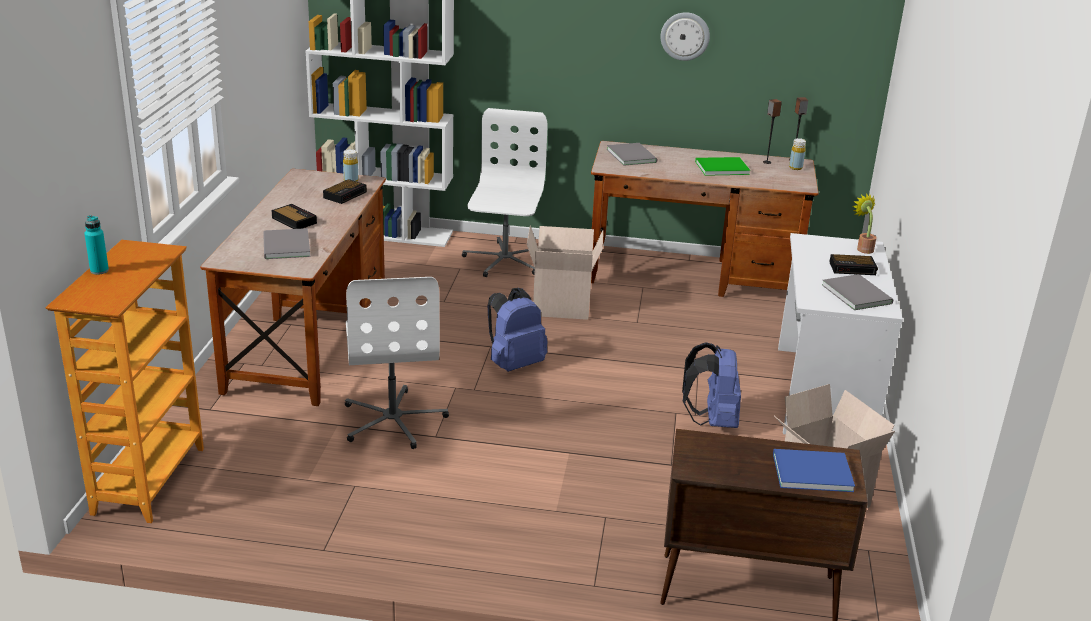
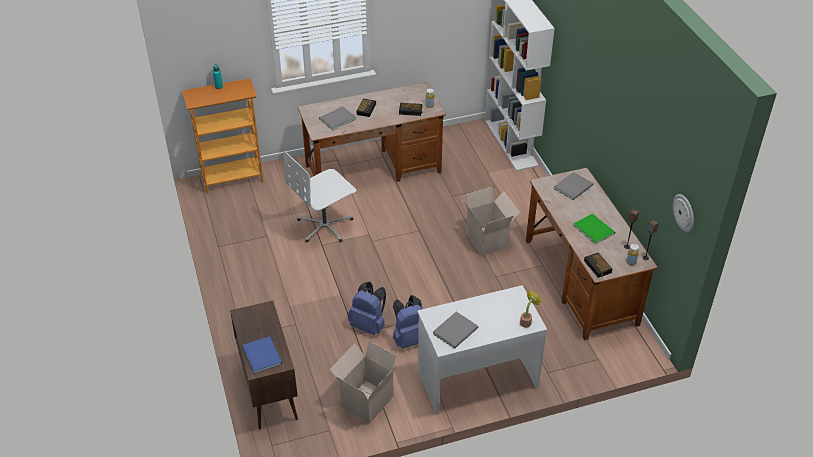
camera: 65 degrees right, 15 degrees up
(504, 260) = (521, 199): white office chair -> none
(514, 364) = (408, 245): blue backpack -> blue backpack (369, 325)
(685, 36) = (625, 135): wall clock -> wall clock (684, 212)
(853, 268) = (491, 323): alarm clock -> alarm clock (598, 267)

